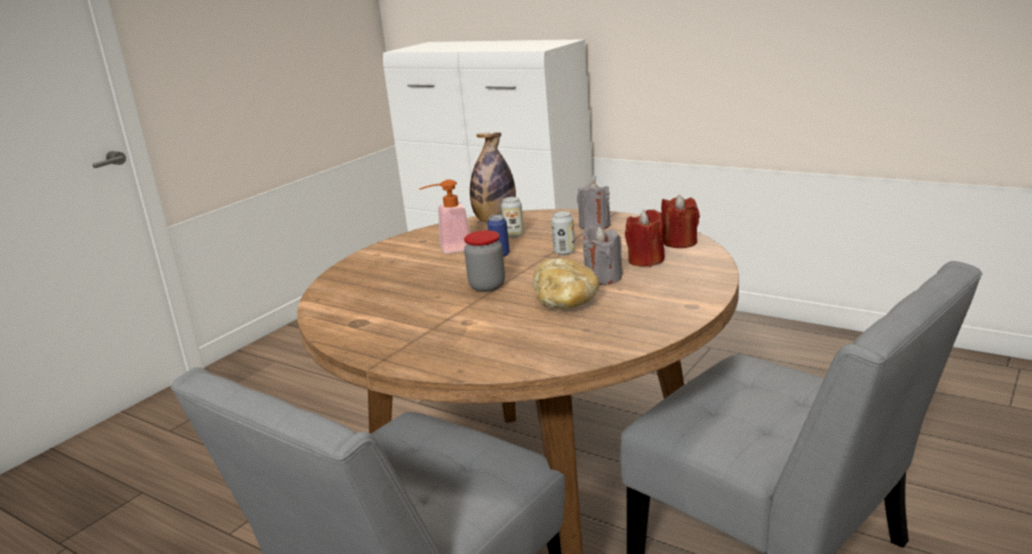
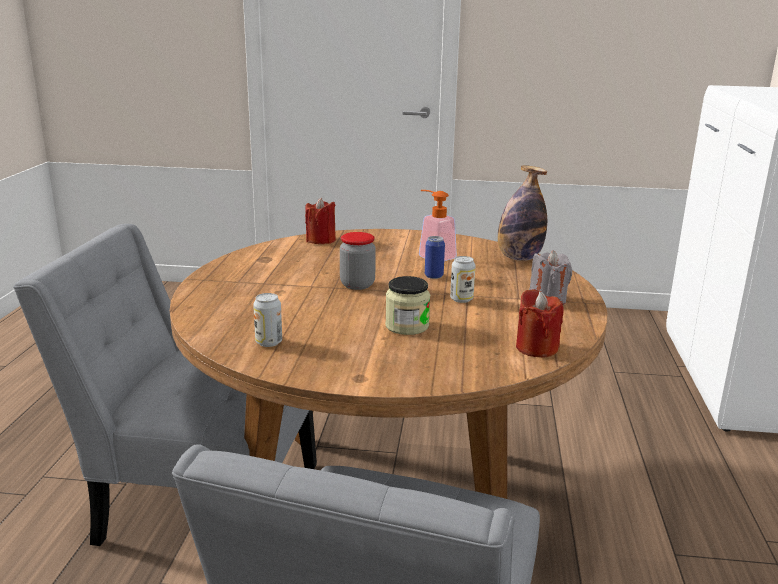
camera: 60 degrees right, 0 degrees up
(514, 235) = (488, 272): can -> can (269, 342)
(566, 301) = (340, 320): bread -> none
(603, 278) = (407, 326): grey candle -> jar
(646, 260) = (468, 339): red candle -> red candle (321, 240)

